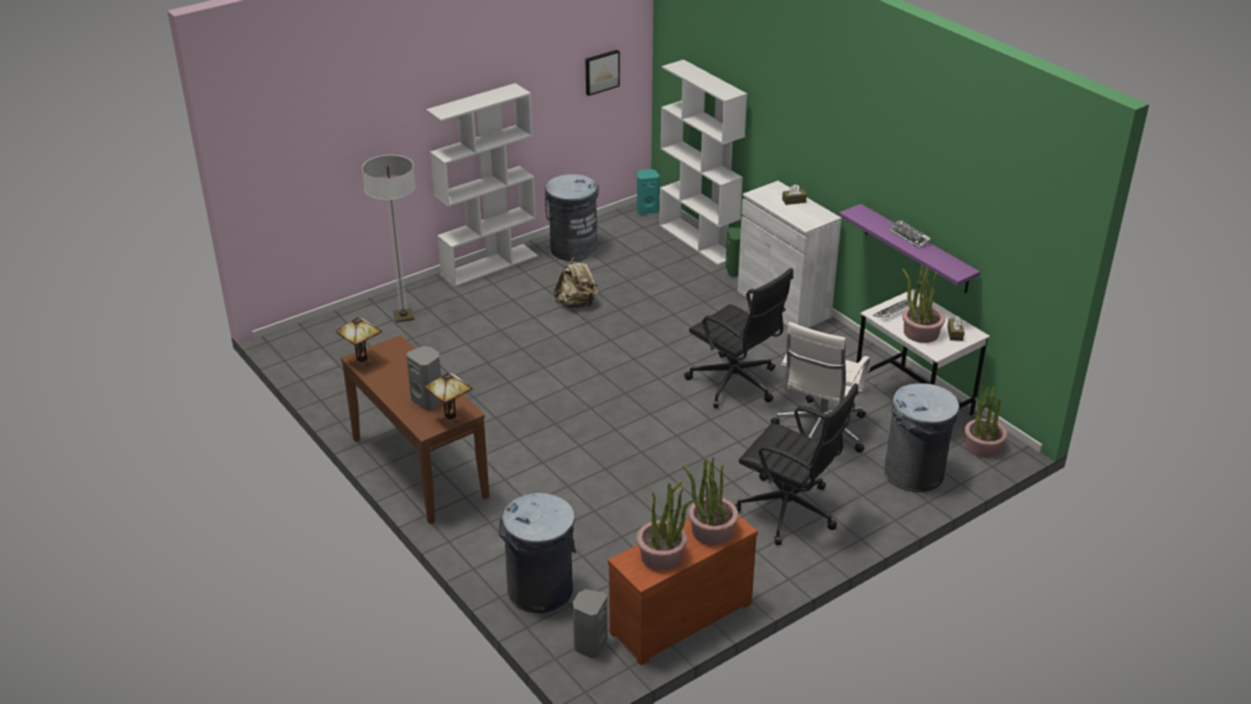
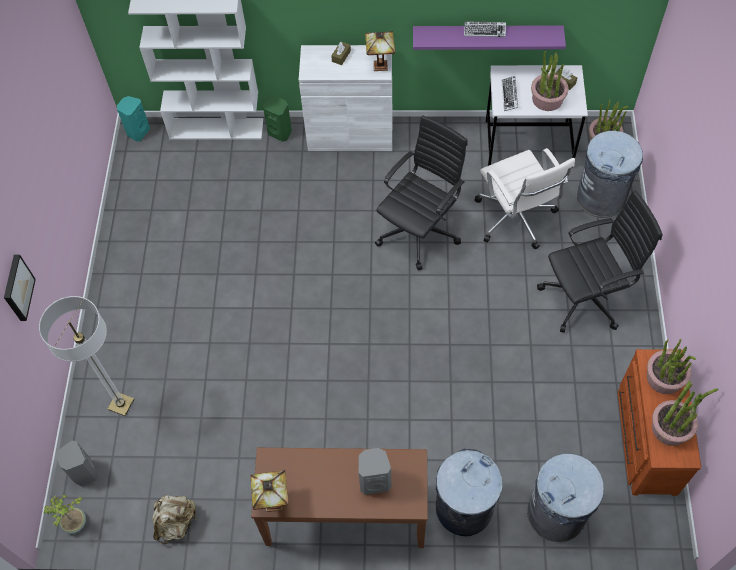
camera: 50 degrees left, 25 degrees up
(288, 343) = (75, 523): none -> potted plant
(451, 418) = (413, 477): table lamp -> table lamp (379, 65)
(489, 265) = (106, 292): white bookcase -> none
(573, 248) = (142, 218): grey trash can -> grey trash can (463, 508)
(577, 303) = (223, 265): beige backpack -> beige backpack (176, 523)
(589, 645) = (636, 516): grey speaker -> grey speaker (84, 473)
(601, 71) = (66, 55): picture -> picture (17, 288)
(735, 384) = (420, 230): black office chair -> black office chair turned 45 degrees counterclockwise

